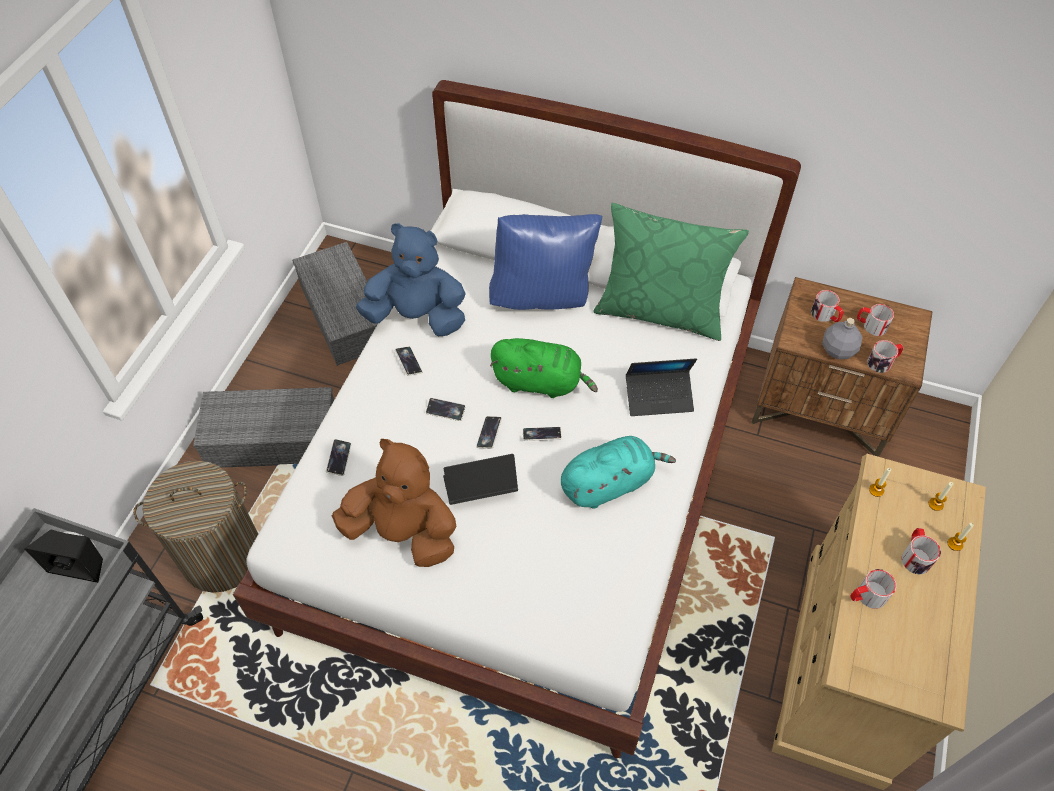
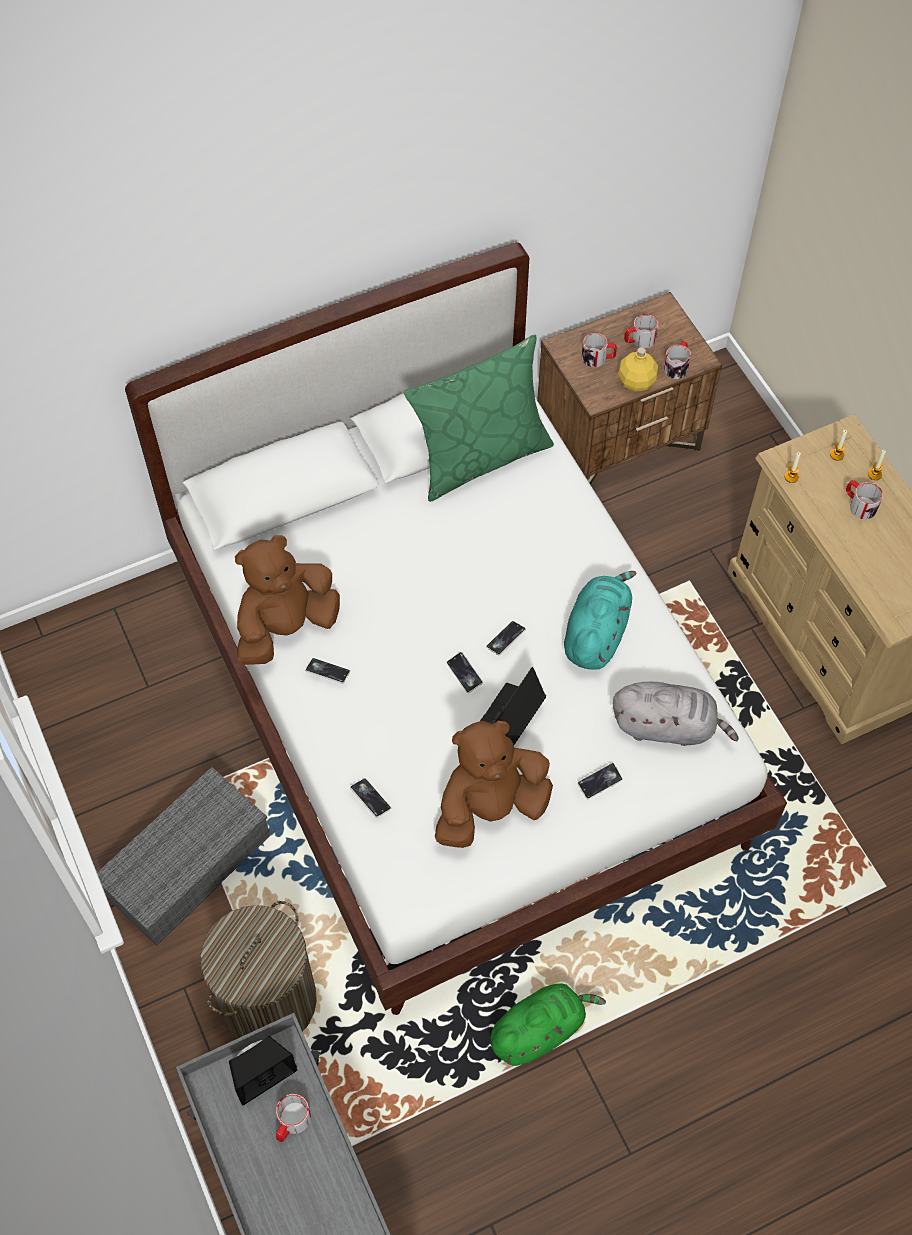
camera: 45 degrees left, 5 degrees up
(346, 315) = (116, 695): grey storage box -> none
(417, 316) = (286, 627): blue plush toy -> brown plush toy
(445, 411) = (408, 685): phone -> phone (599, 782)
(540, 382) = (455, 597): green plush toy -> green plush toy (539, 1029)
(543, 296) = (371, 521): blue pillow -> none
(587, 590) = (667, 726): none -> grey plush toy
(659, 397) = (558, 532): laptop -> none
(838, 350) = (637, 382): grey bottle -> yellow bottle
(866, 596) = (858, 561): mug -> mug (291, 1123)

